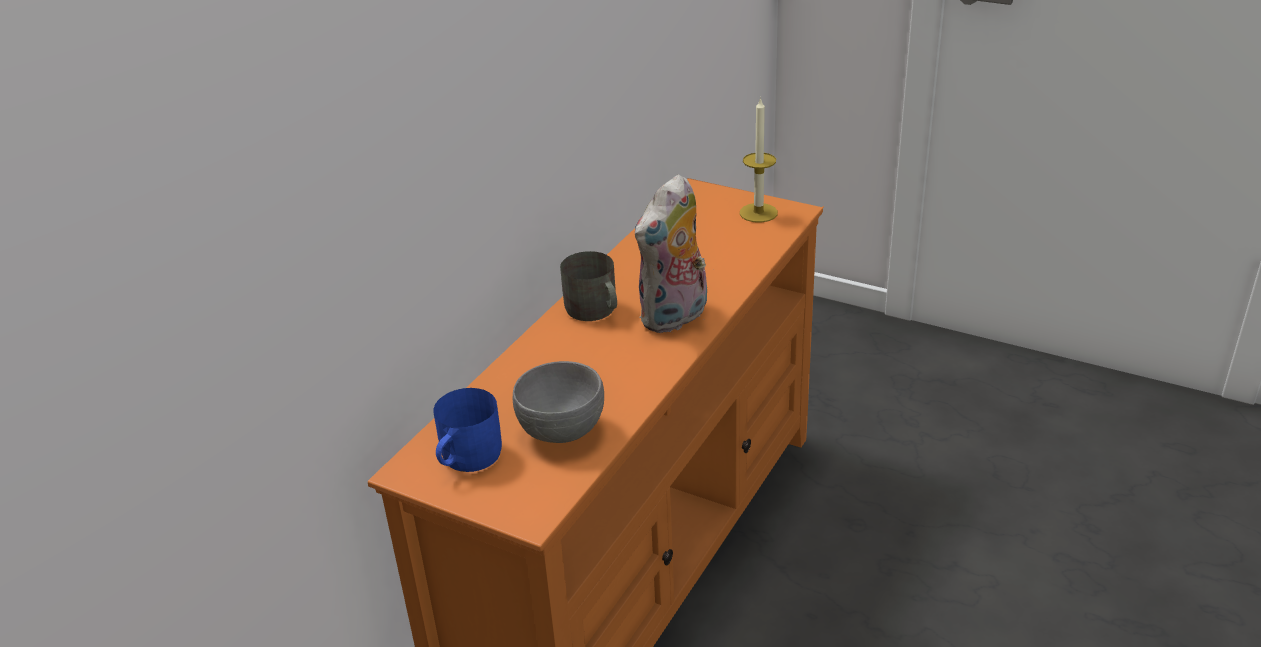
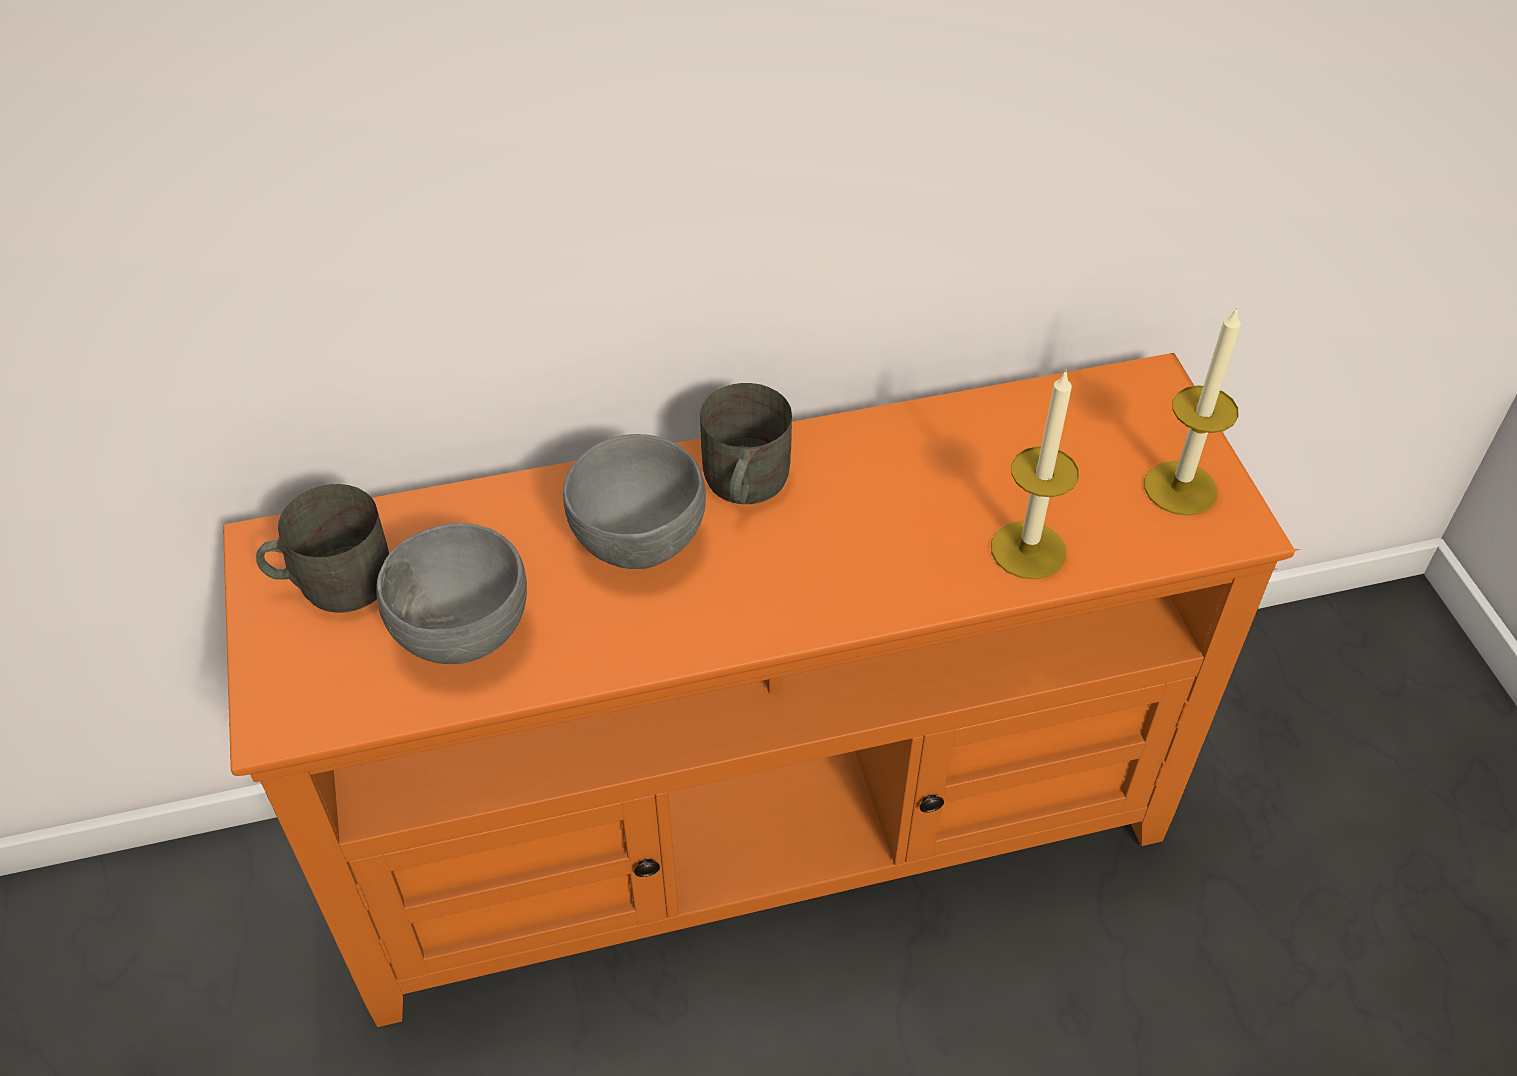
camera: 45 degrees right, 15 degrees up
(466, 458) = (332, 580): blue mug -> grey mug
(584, 354) = (641, 540): none -> grey bowl
(675, 317) = (817, 575): plush toy -> none
(738, 261) = (1028, 550): none -> candle

